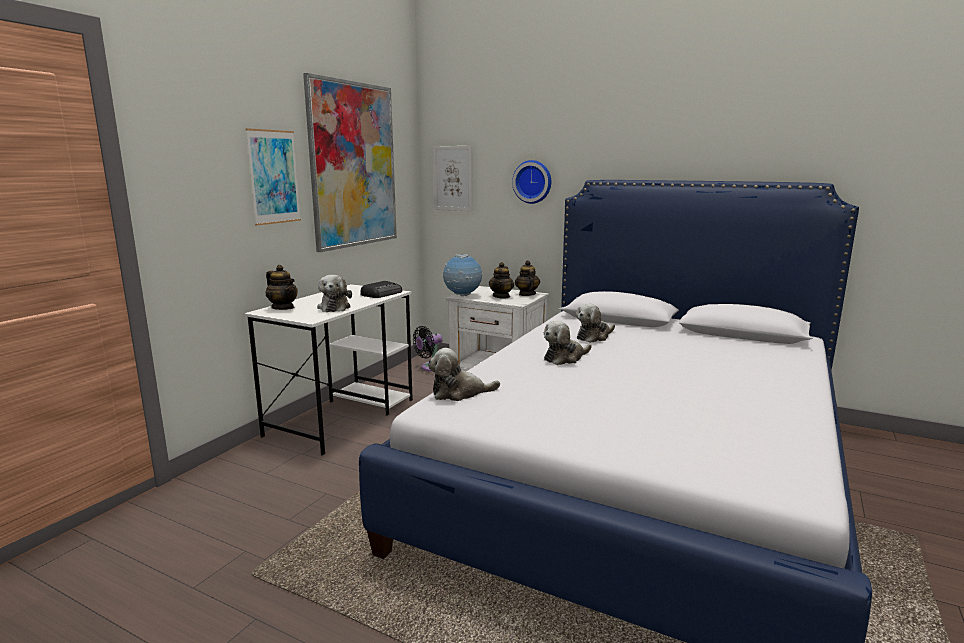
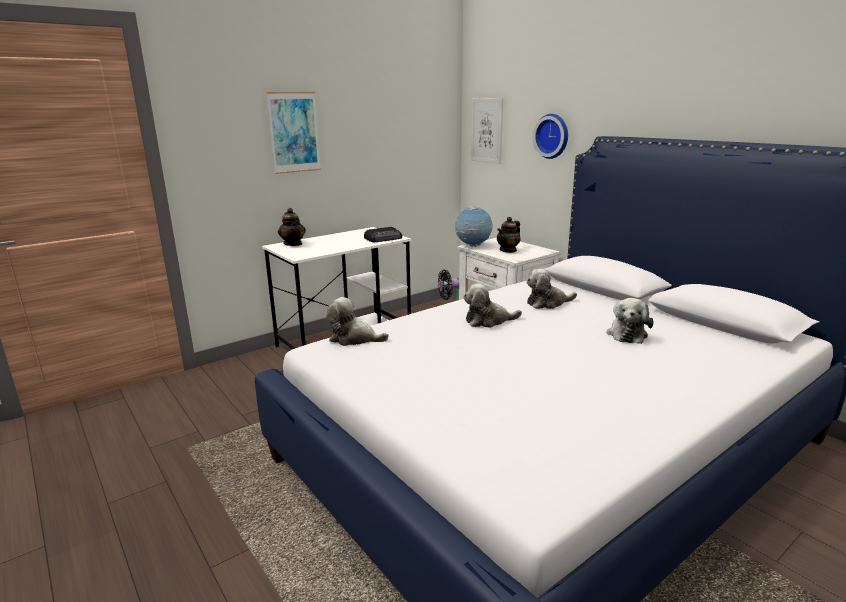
camera: 25 degrees right, 5 degrees up
(334, 307) = (330, 247): plush toy -> plush toy (627, 334)
(353, 165) = (381, 120): picture -> none
(527, 294) = (536, 250): teapot -> none

